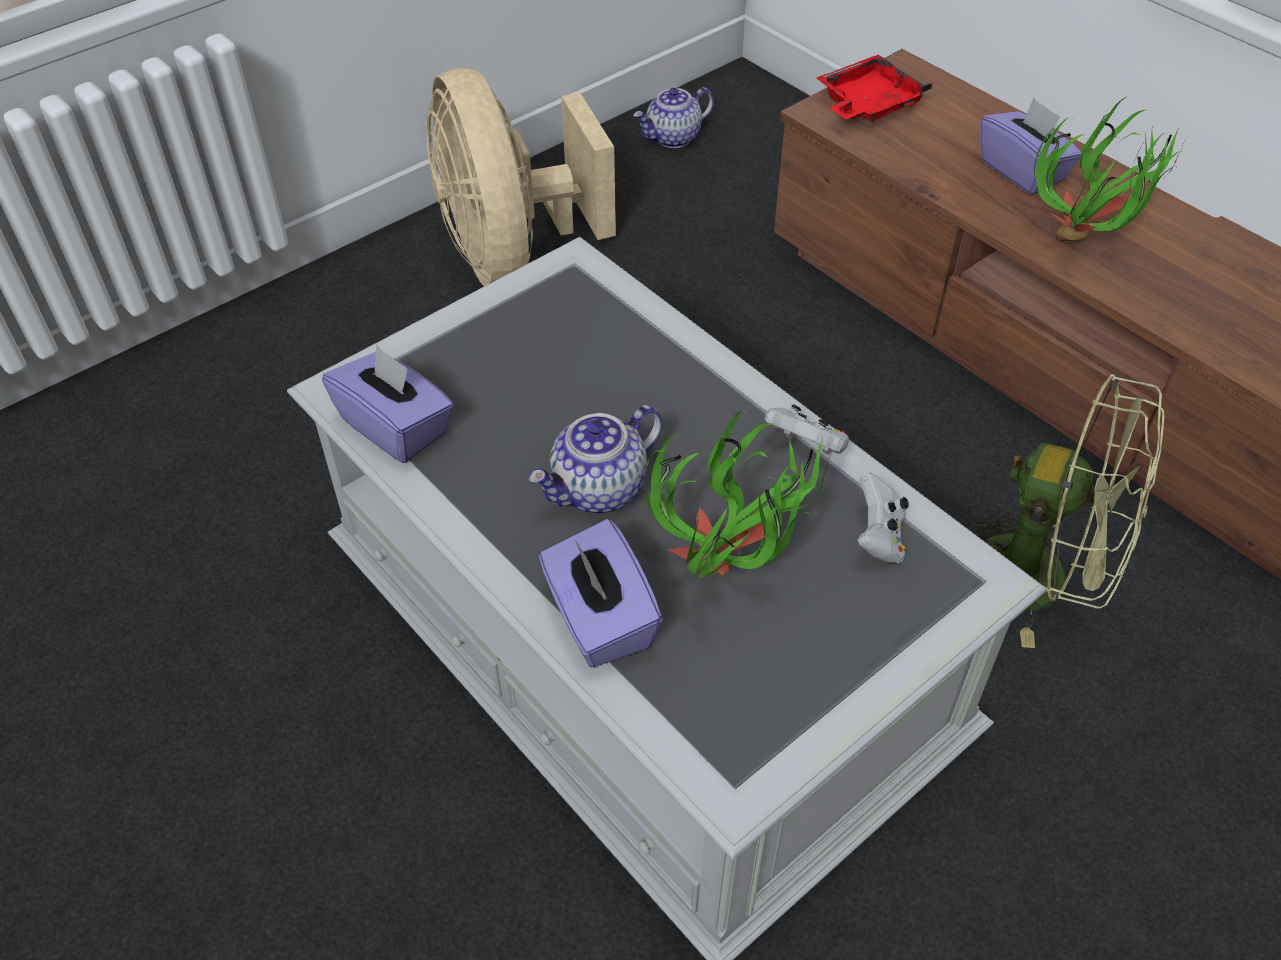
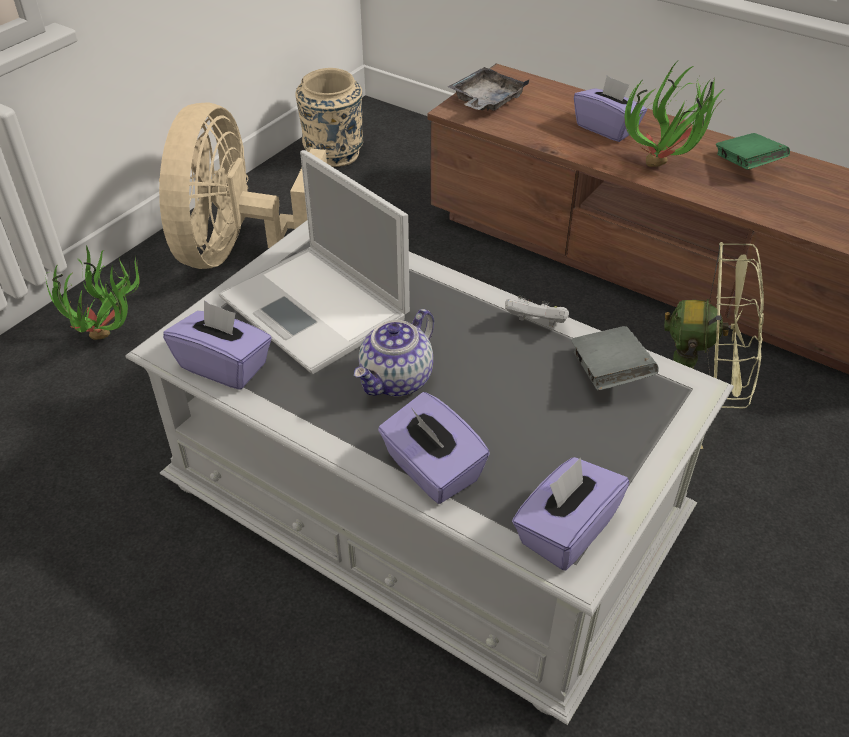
camera: 15 degrees left, 5 degrees down
(512, 254) = (240, 251): beige fan -> beige fan turned 45 degrees clockwise
(533, 372) = (317, 309): none -> laptop
(673, 138) = (334, 155): teapot -> beige vase
(729, 578) = (515, 422): potted plant -> potted plant (111, 340)
(738, 739) = (565, 530): none -> purple tissue box
(867, 104) = (486, 101): red tray -> grey tray
(878, 537) = (609, 374): white game controller -> grey book
(1206, 261) = (746, 166): none -> green book

